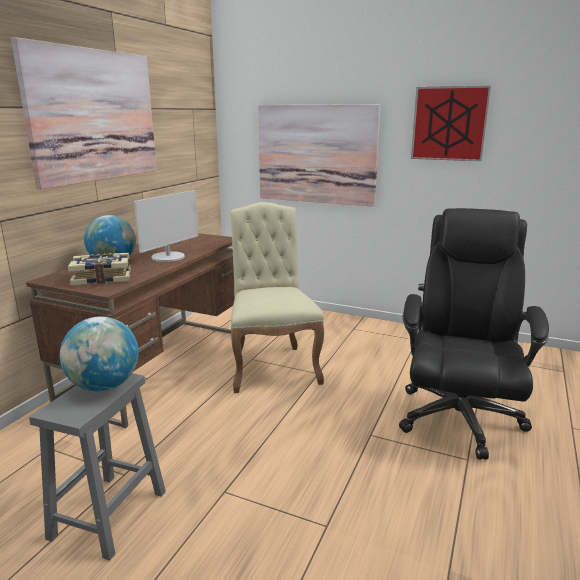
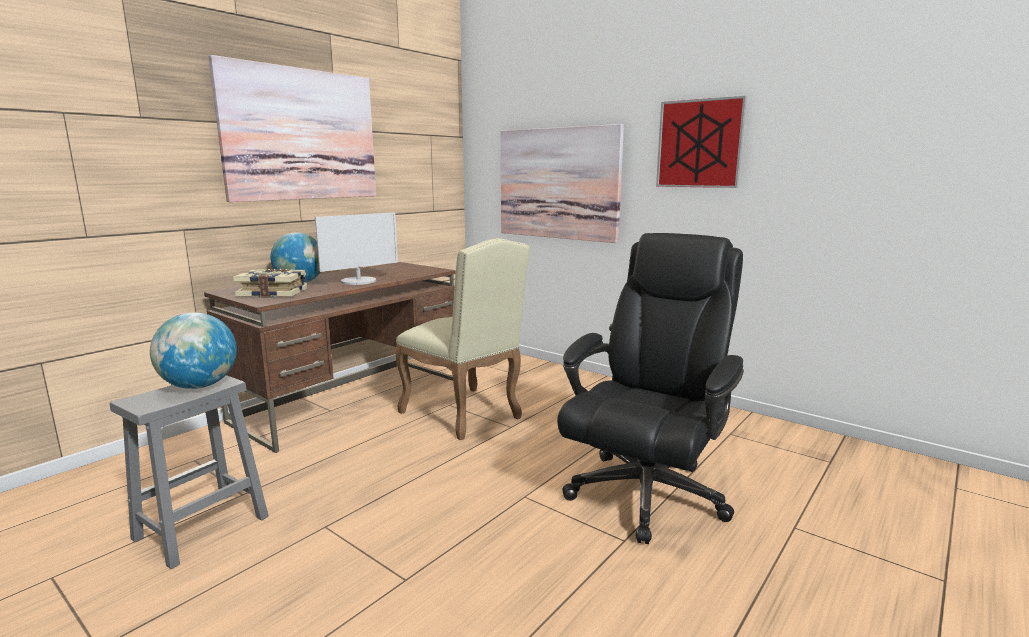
camera: 15 degrees right, 5 degrees down
(272, 367) = (465, 414): beige chair -> beige chair turned 135 degrees clockwise

